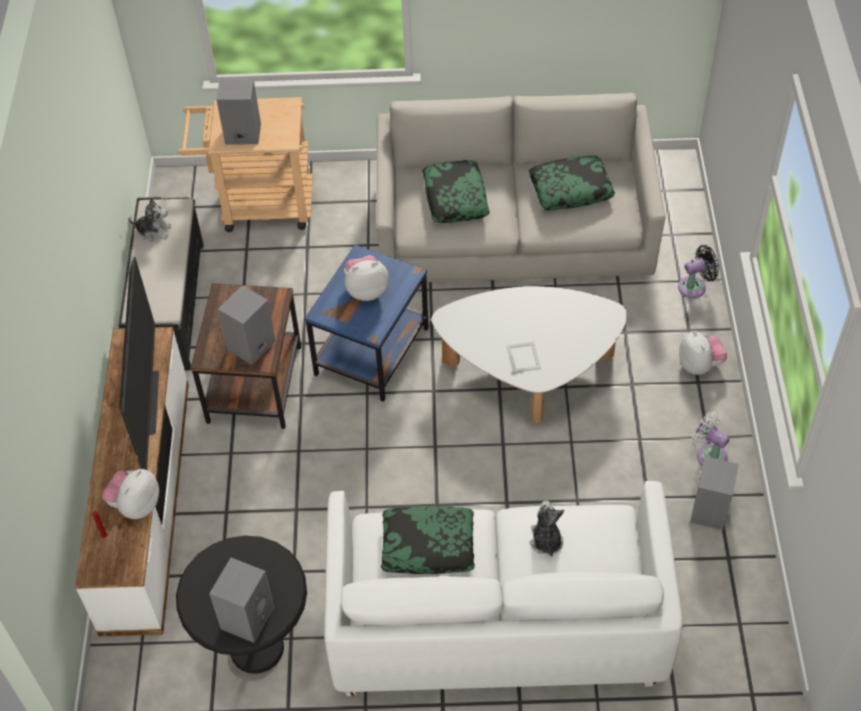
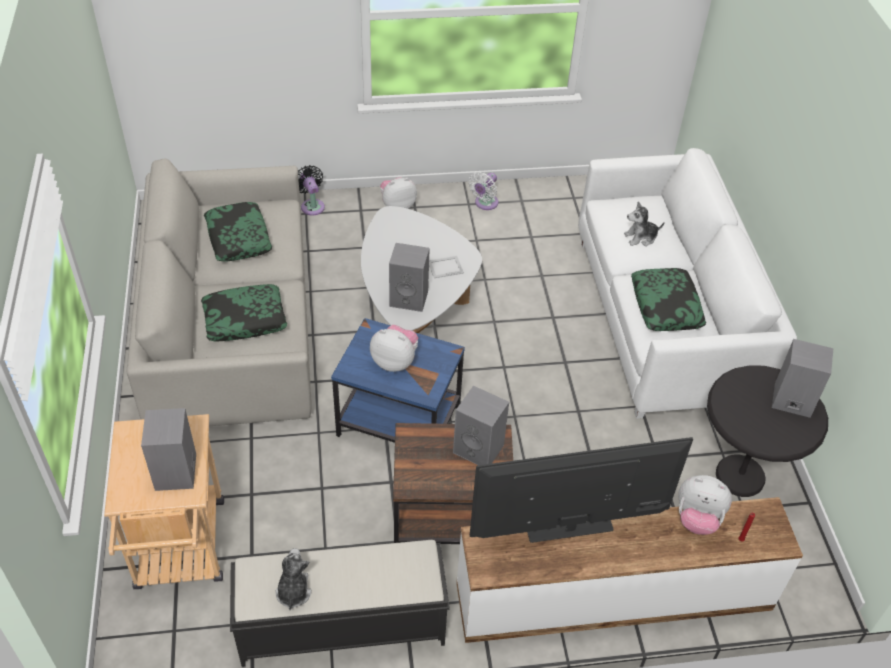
camera: 100 degrees left, 5 degrees down
(366, 290) = (395, 361): plush toy -> plush toy turned 135 degrees clockwise
(710, 512) = (536, 205): grey speaker -> grey speaker (410, 298)

